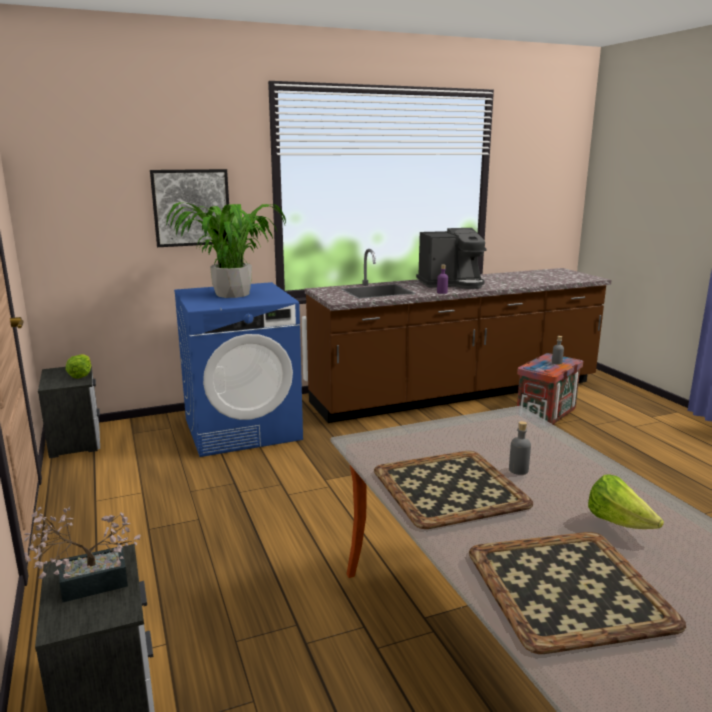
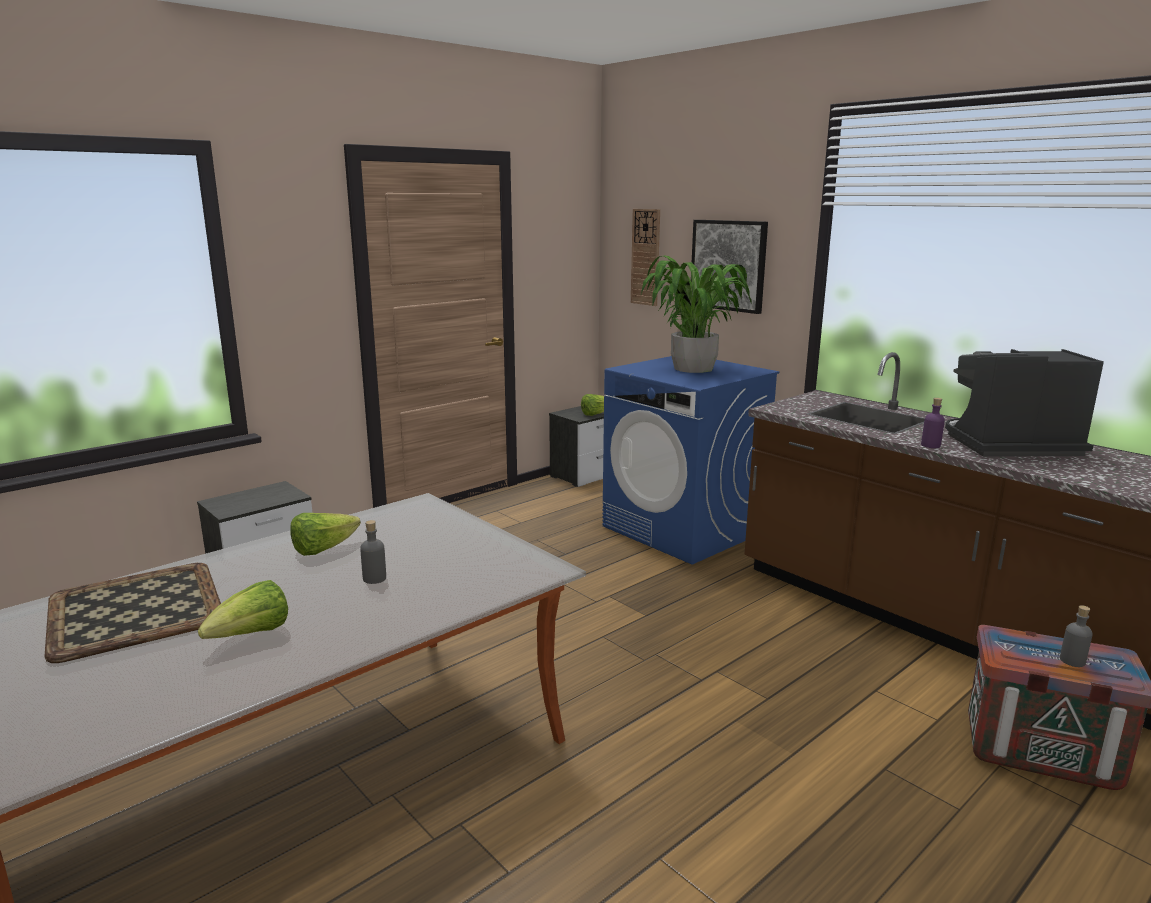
camera: 70 degrees right, 0 degrees up
(85, 584) = (259, 496): potted plant -> none
(87, 209) = (646, 257): none -> wall clock
(449, 489) = (323, 549): tray -> lettuce
(451, 284) = (1009, 445): coffee machine -> coffee machine turned 120 degrees clockwise

